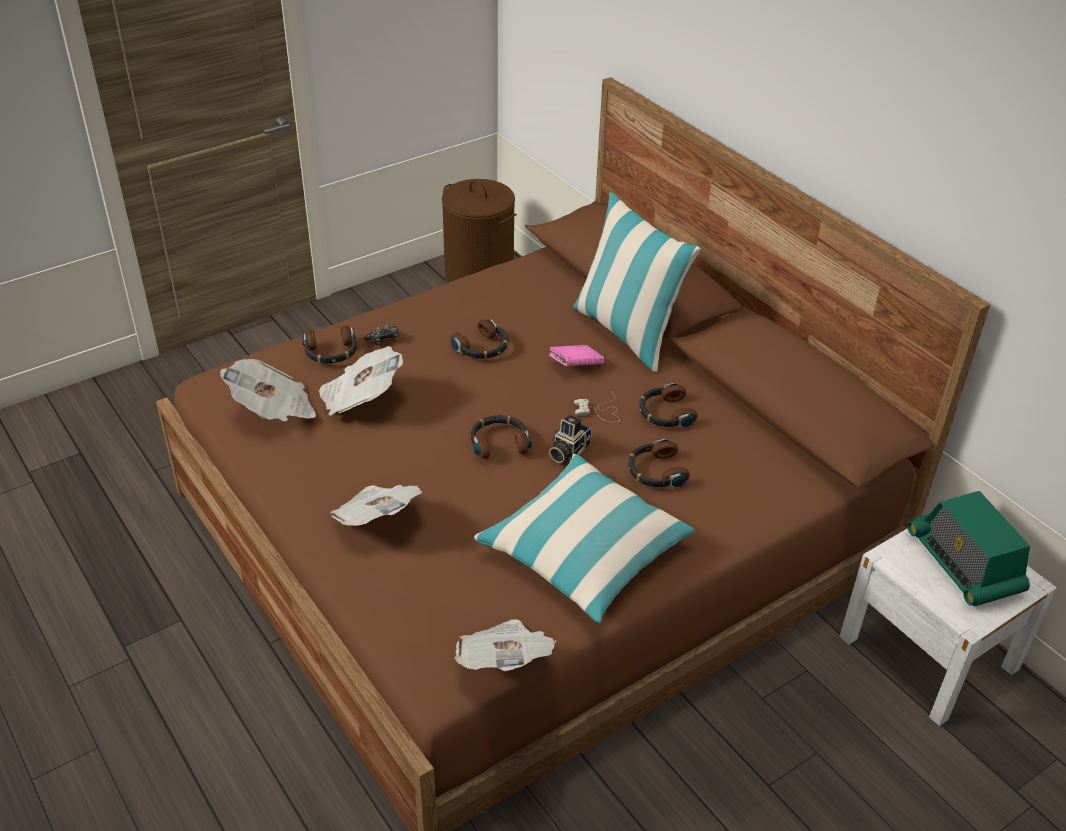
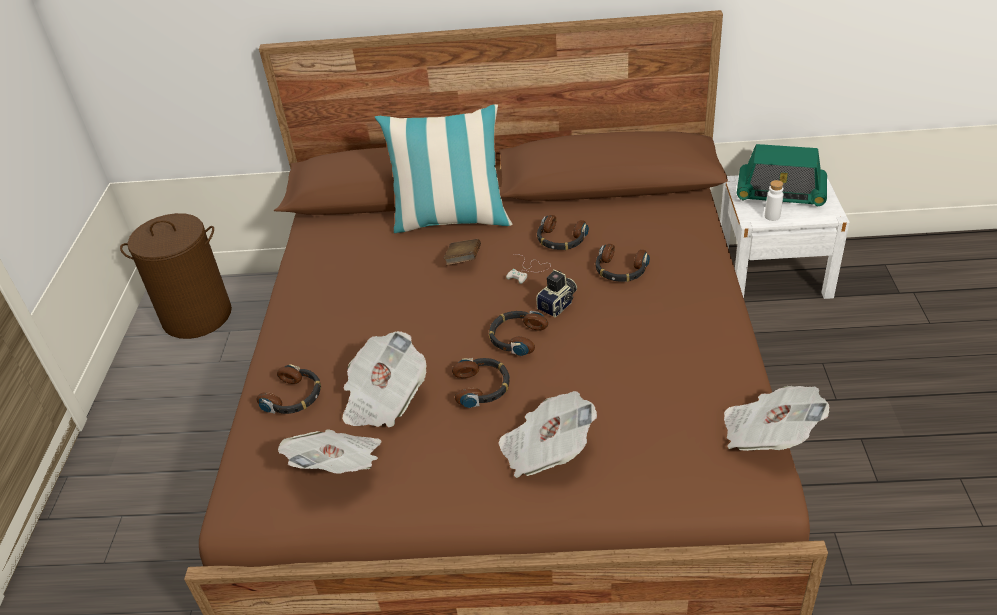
camera: 50 degrees left, 0 degrees up
(384, 339) = (313, 356): game controller -> none
(482, 347) = (389, 301): headphones -> headphones (482, 387)
(567, 451) = (559, 304): camera -> camera turned 120 degrees counterclockwise
(575, 366) = (463, 261): pink book -> brown book
(584, 551) = (677, 341): pillow -> none
(911, 571) = (772, 216): none -> white bottle

